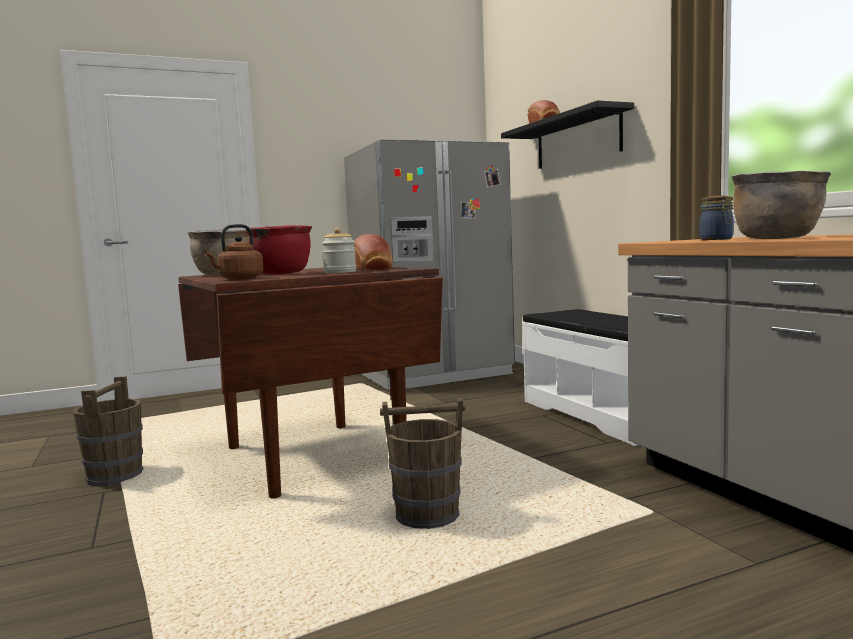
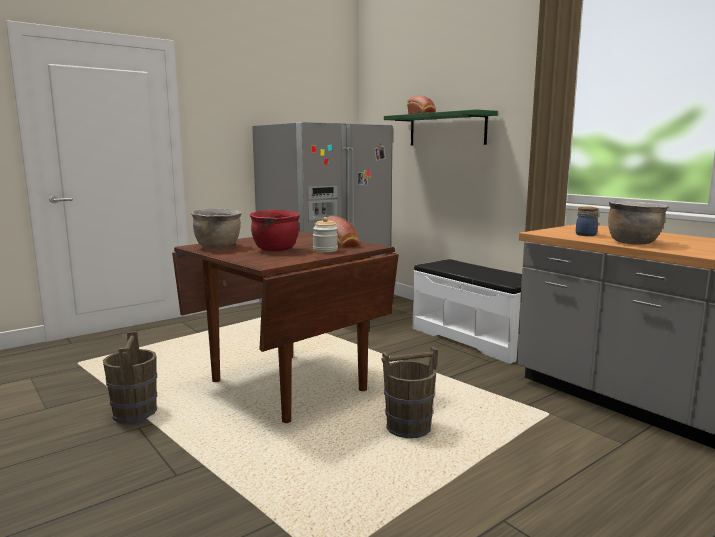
camera: 15 degrees left, 5 degrees up
(238, 279) = (262, 260): brown kettle -> none
(577, 140) = (446, 129): black shelf -> green shelf

